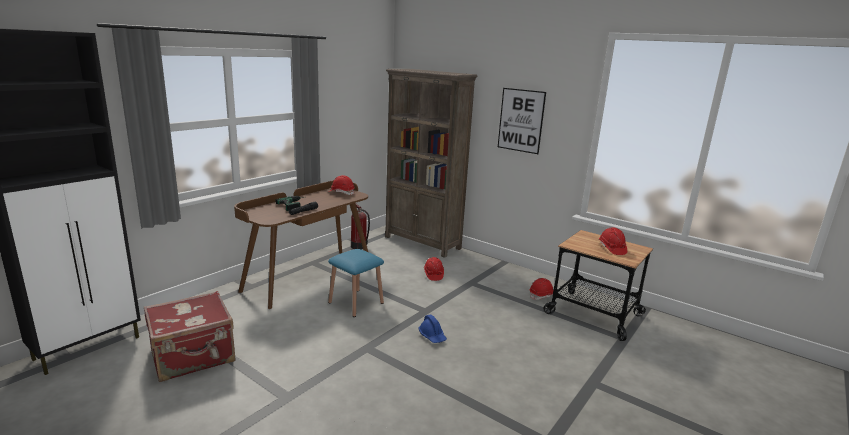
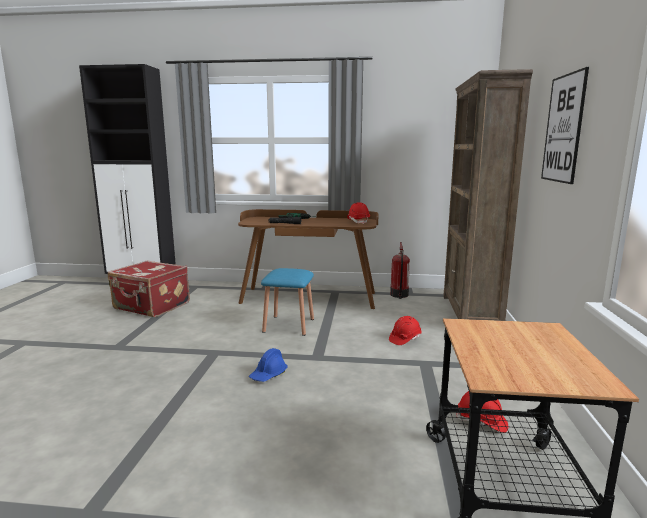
camera: 60 degrees right, 5 degrees down
(611, 249) = (522, 356): red hard hat -> none

